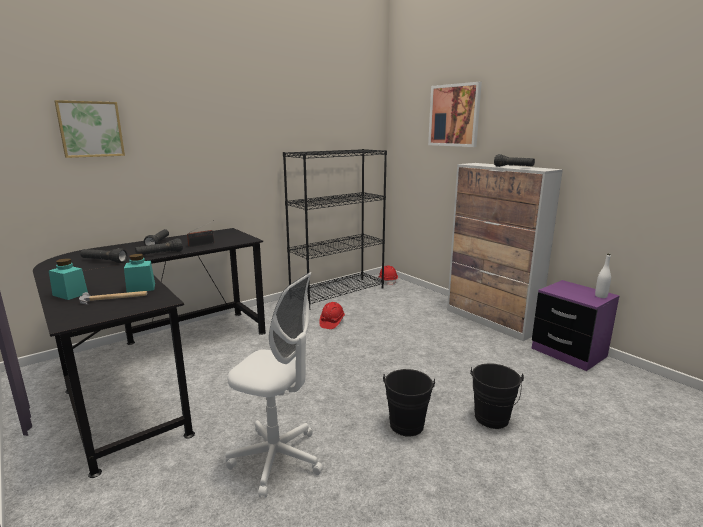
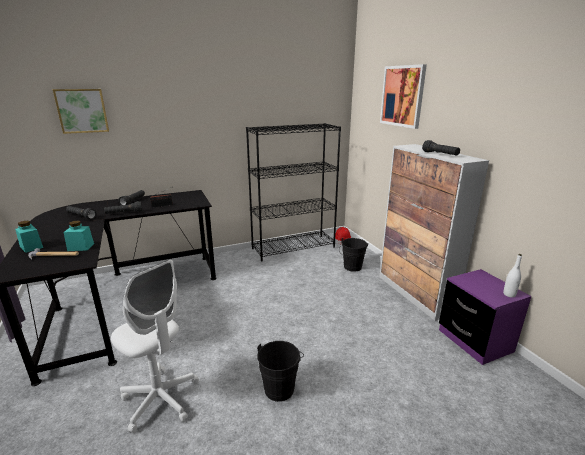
camera: 15 degrees right, 5 degrees up
(331, 322) = (272, 276): red hard hat -> none
(491, 420) = (357, 401): black bucket -> black bucket (352, 268)

